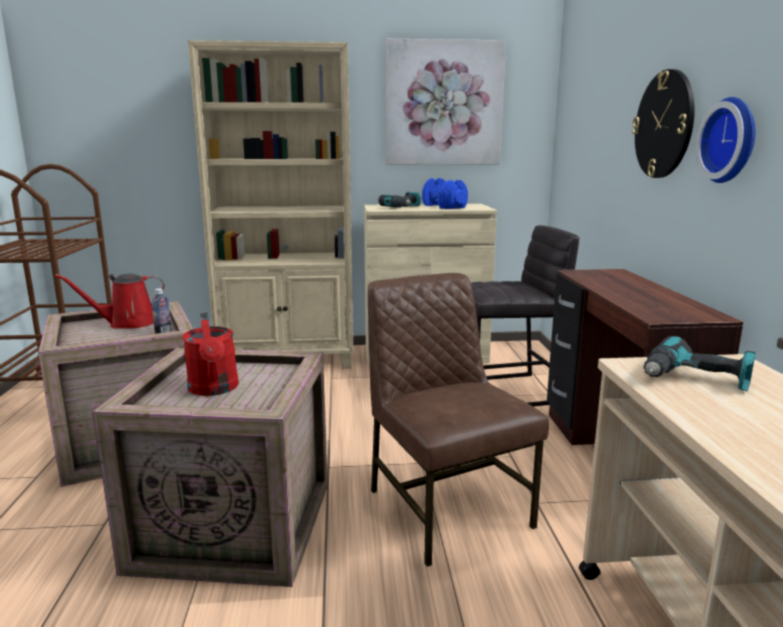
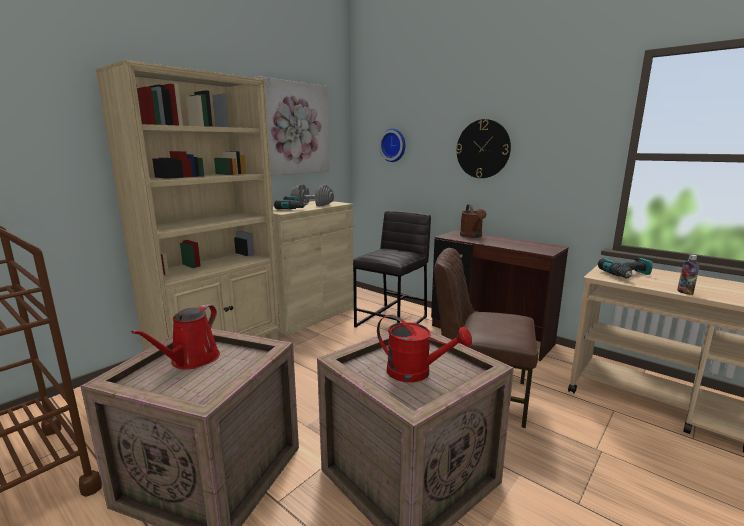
camera: 45 degrees left, 0 degrees up
(163, 332) = (249, 354): bottle -> bottle (685, 292)
(443, 206) = (312, 204): blue dumbbell -> grey dumbbell
(616, 279) = (472, 236): none -> brown watering can
(732, 140) = (544, 159): wall clock -> wall clock (394, 145)

